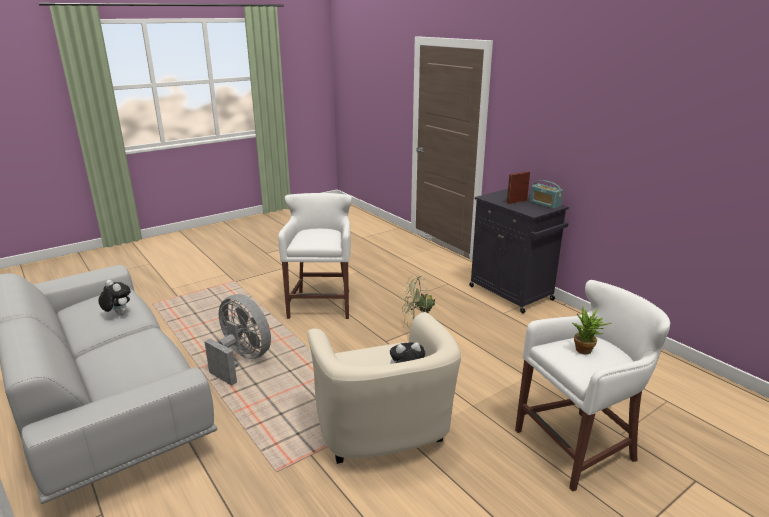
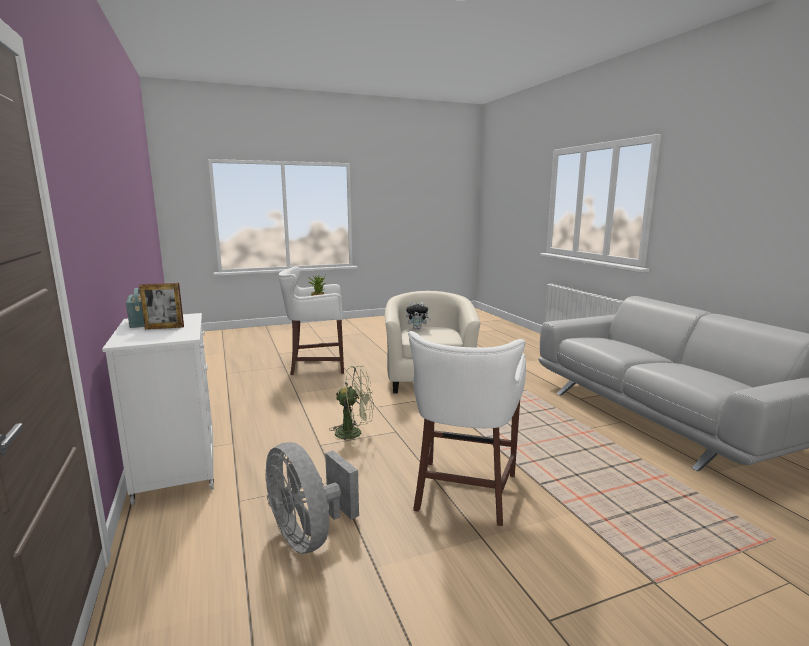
camera: 165 degrees left, 10 degrees down
(118, 314) = (674, 368): plush toy -> none
(242, 360) = (552, 433): grey fan -> grey fan (309, 535)
(512, 294) = (176, 467): black cabinet -> white cabinet

